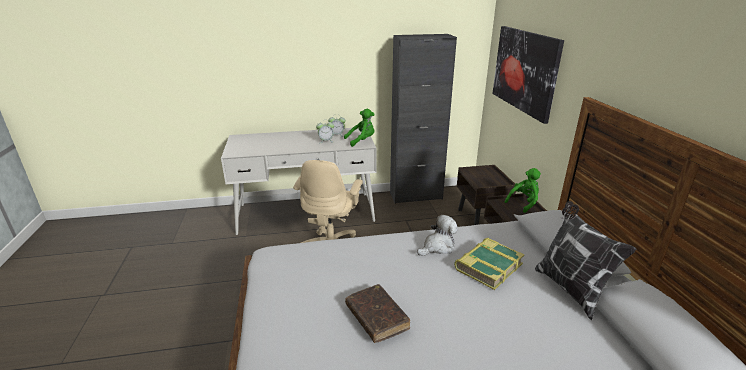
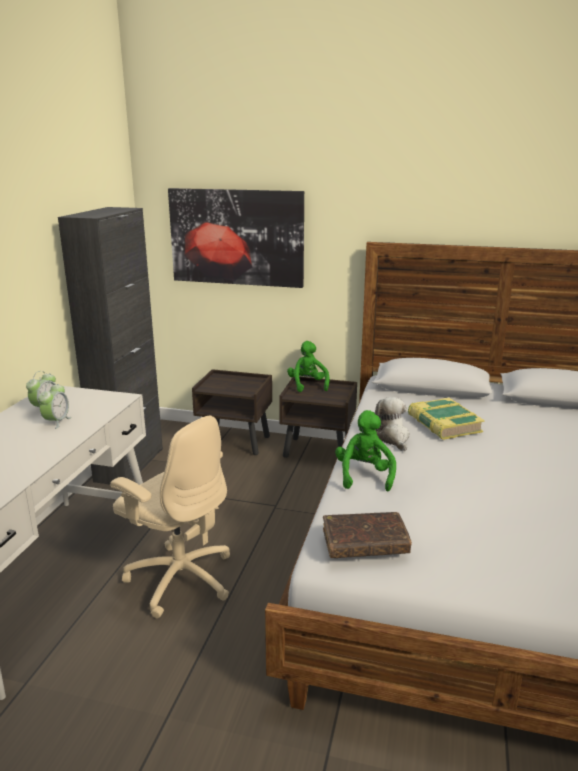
camera: 65 degrees left, 5 degrees down
(361, 141) = (102, 398): green plush toy -> green plush toy (364, 475)
(376, 318) = (507, 501): brown book -> brown book (365, 543)
(569, 288) = (490, 404): pillow -> none

